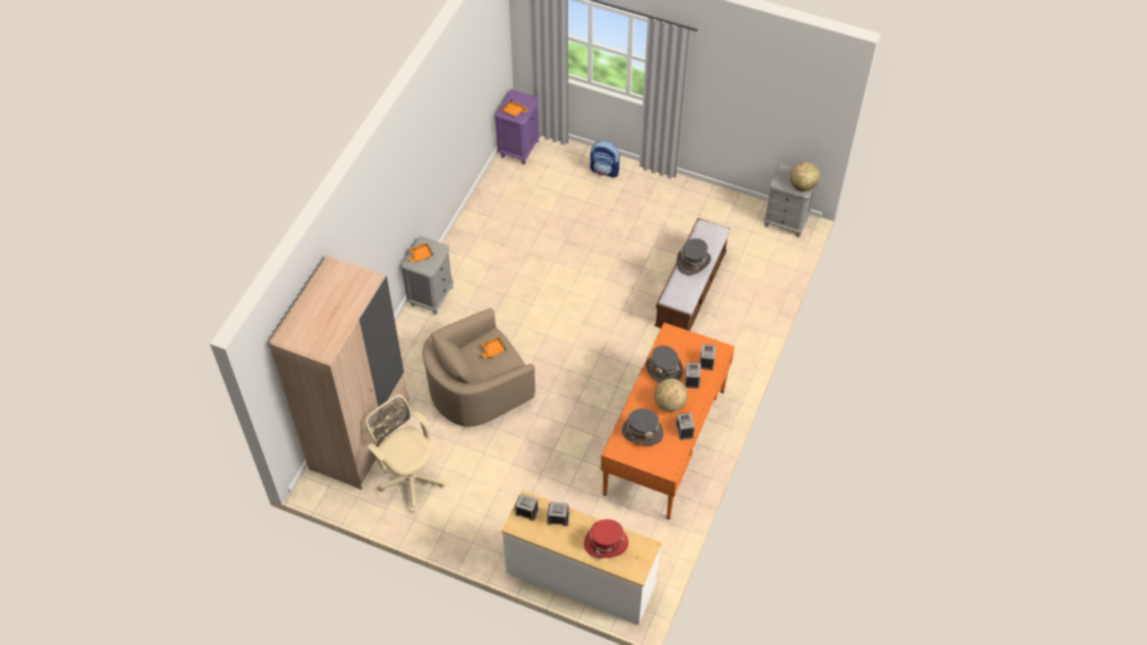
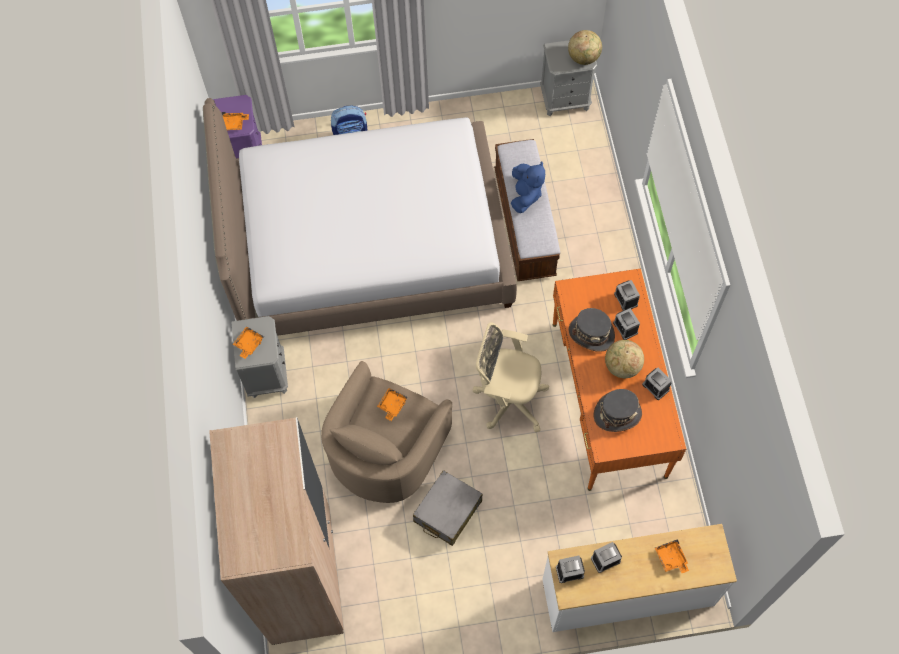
camera: 30 degrees left, 10 degrees up
(409, 477) = (384, 589): beige office chair -> beige office chair (508, 399)
(490, 452) = (447, 511): none -> grey suitcase
(564, 248) = (368, 245): none -> bed
(606, 543) = (671, 558): red hat -> orange tray
(693, 262) = (525, 195): grey hat -> blue plush toy

